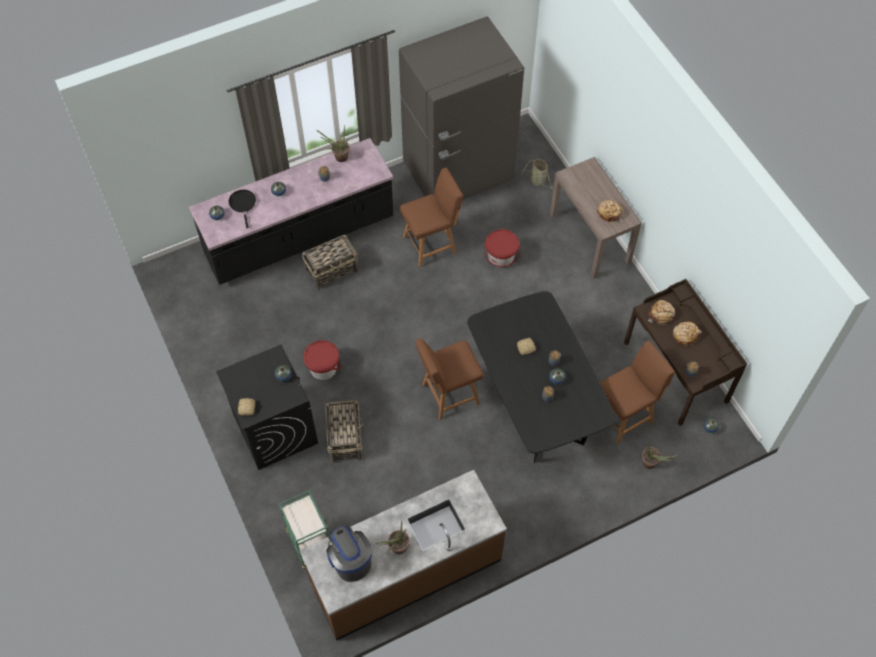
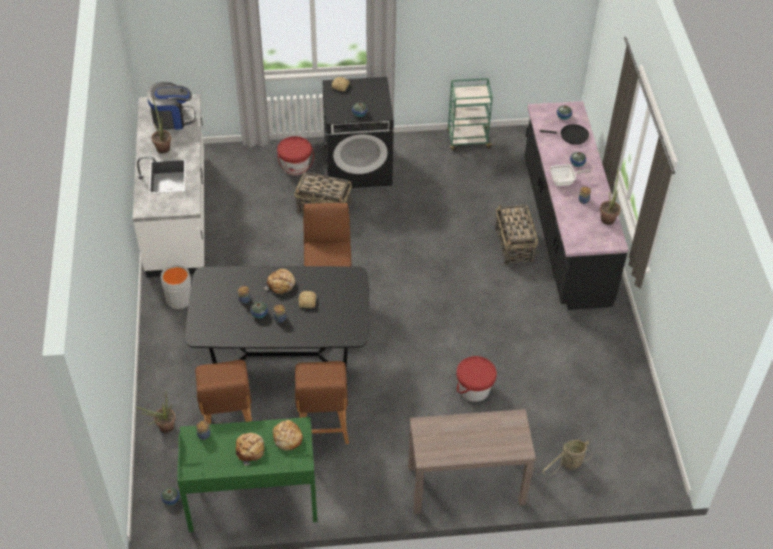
camera: 110 degrees right, 10 degrees down
(306, 196) = (564, 181): none -> frying pan
(310, 543) = (240, 163): green cart -> green cart (467, 140)
(323, 368) = (404, 211): red bucket -> red bucket (295, 166)
(405, 571) = (178, 213): brown counter -> white counter
(431, 244) = (516, 333): brown chair -> brown chair (322, 426)
(458, 174) = (607, 388): grey fridge -> none
(511, 517) = (180, 298): none -> grey bucket
(609, 213) = (444, 440): bread -> bread (281, 284)
(676, 371) = (252, 497): brown desk -> green desk

